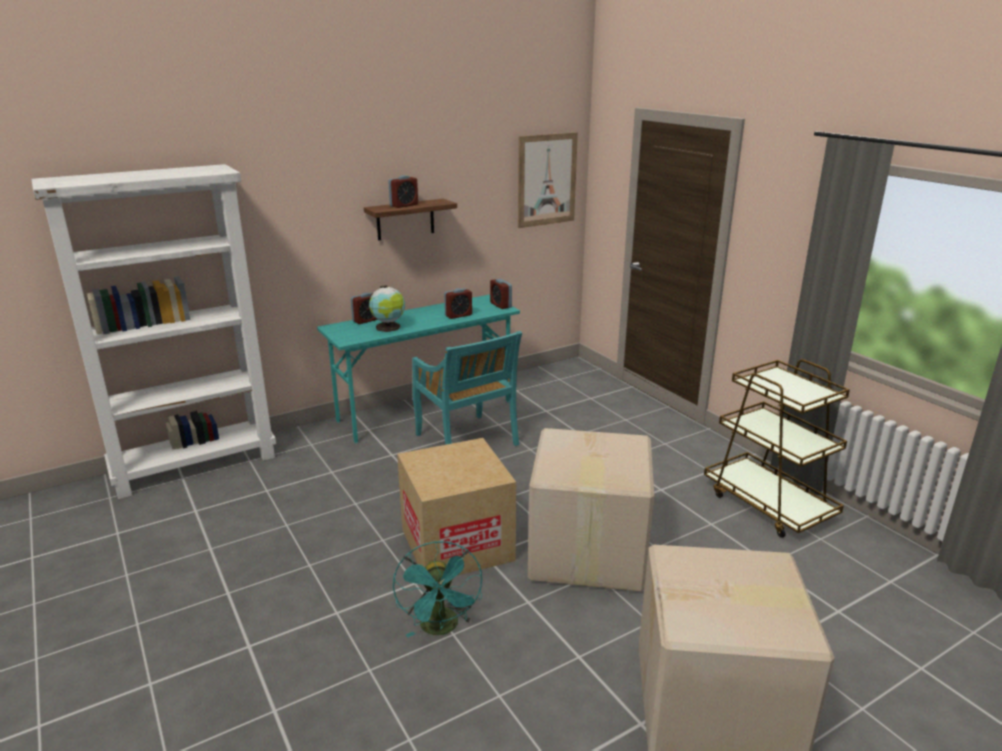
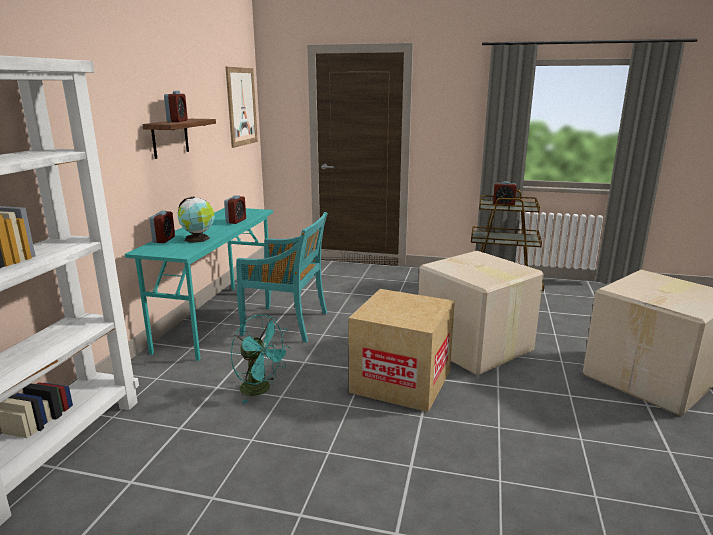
camera: 45 degrees left, 5 degrees down
(441, 628) = (487, 429): turquoise fan -> turquoise fan (261, 390)
(501, 305) = (252, 210): alarm clock -> alarm clock (503, 204)

